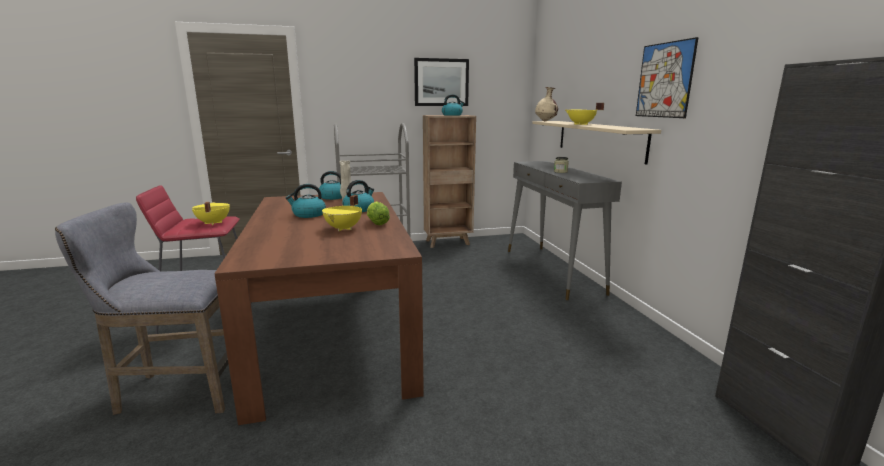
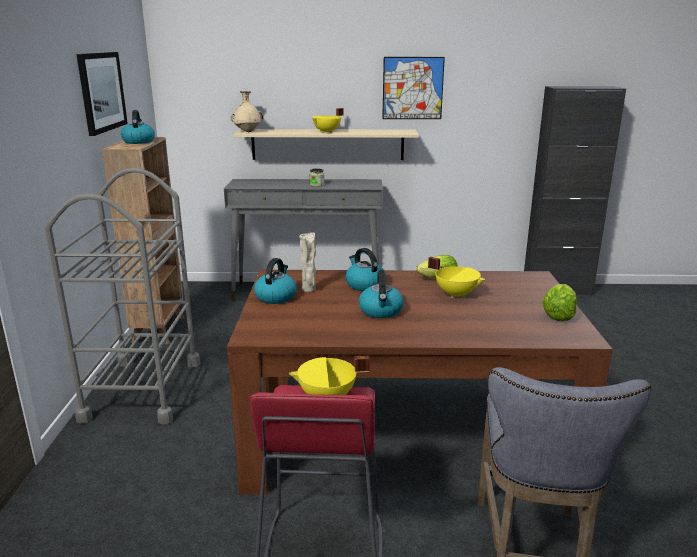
camera: 75 degrees left, 5 degrees up
(294, 257) = (559, 315): none -> lettuce

